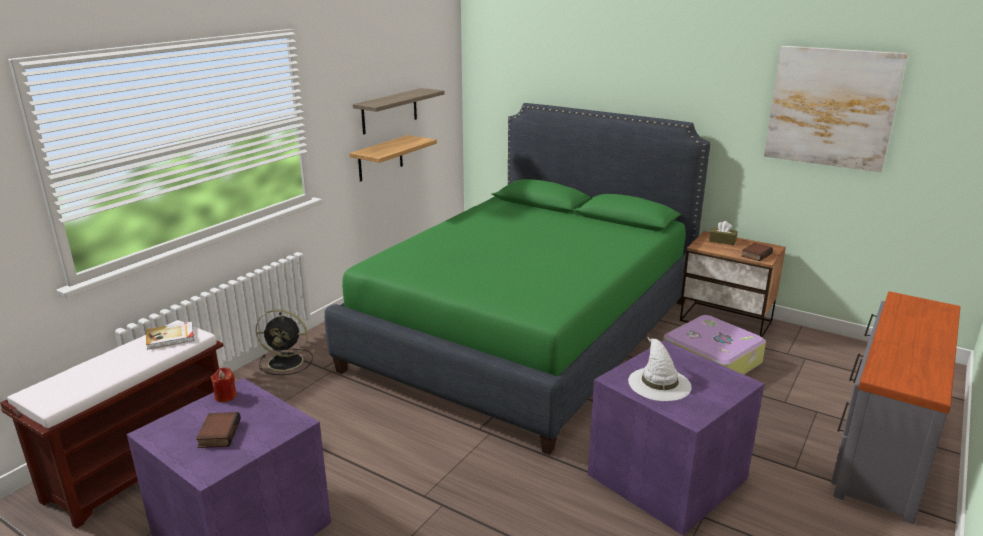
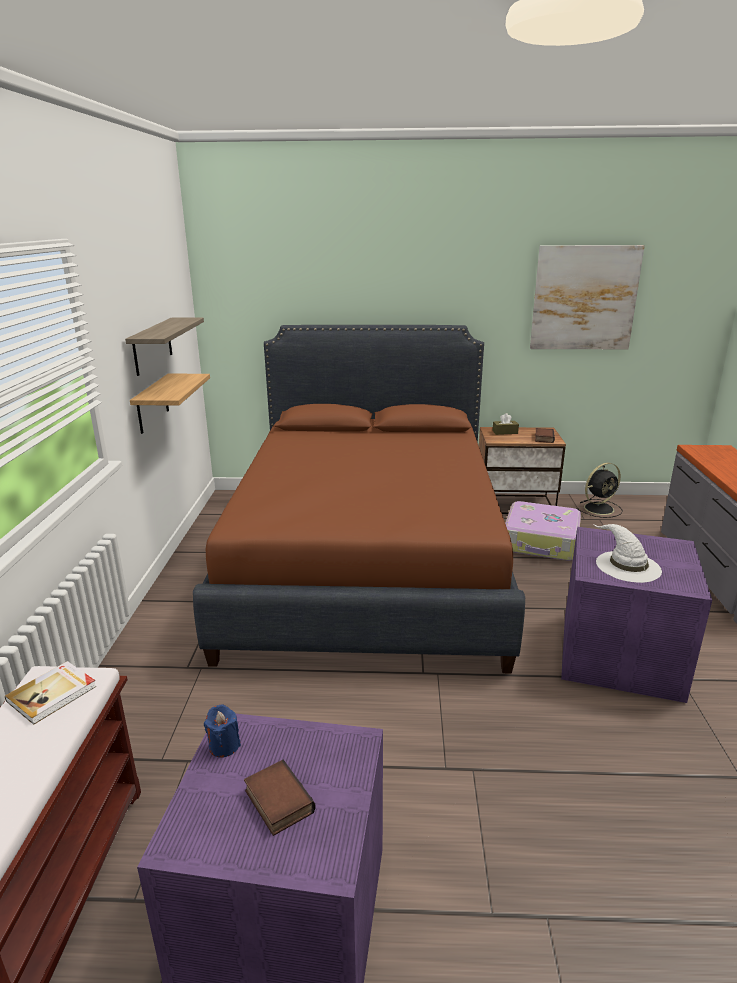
camera: 30 degrees left, 0 degrees up
(225, 396) = (224, 746): red candle -> blue candle
(287, 362) = (133, 675): black fan -> black fan (600, 508)
(527, 333) = (368, 561): green bed -> brown bed

